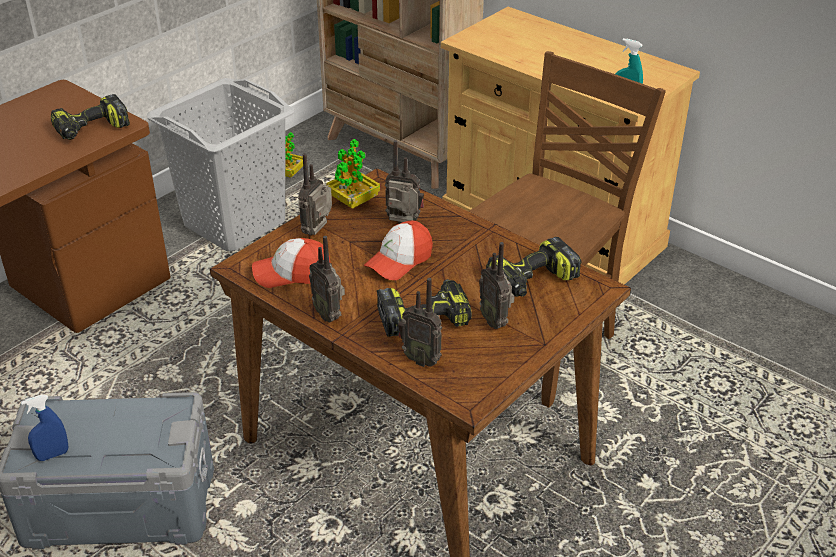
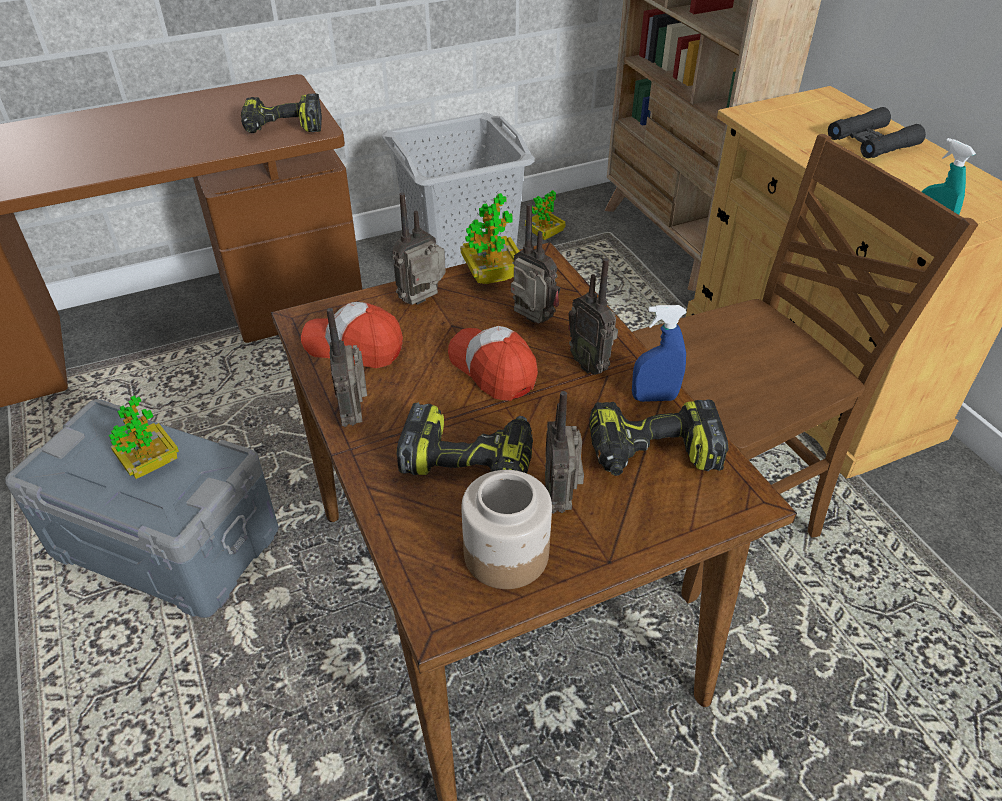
camera: 25 degrees right, 5 degrees up
(52, 455) = (73, 472): blue spray bottle -> blue spray bottle (654, 398)
(115, 428) = (151, 463): none -> potted plant
(399, 261) = (493, 369): cap -> cap turned 75 degrees clockwise
(421, 359) = (423, 522): radio -> radio (590, 364)
(483, 360) = (505, 555): none -> jar
(559, 44) = (872, 142): none -> black binoculars

